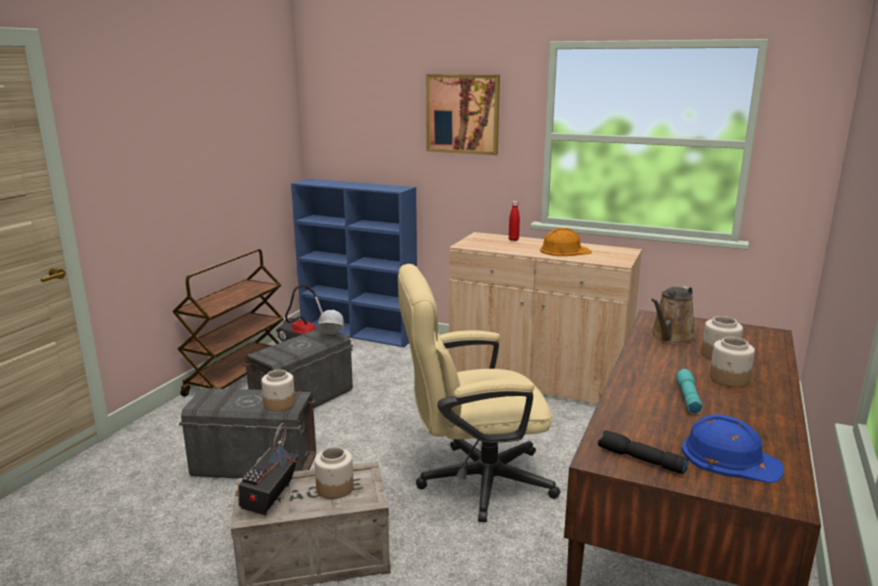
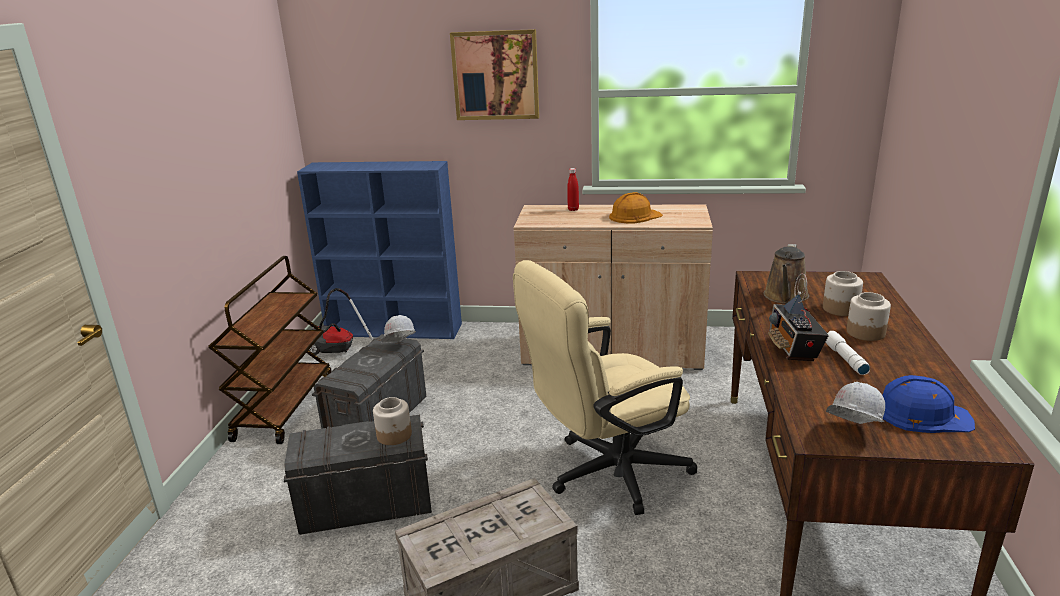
camera: 15 degrees left, 5 degrees up
(268, 498) = (445, 544): radio -> radio (793, 349)
(335, 487) = (509, 516): jar -> none
(640, 460) = (851, 433): black flashlight -> white hard hat
(687, 397) = (844, 359): turquoise flashlight -> white flashlight

